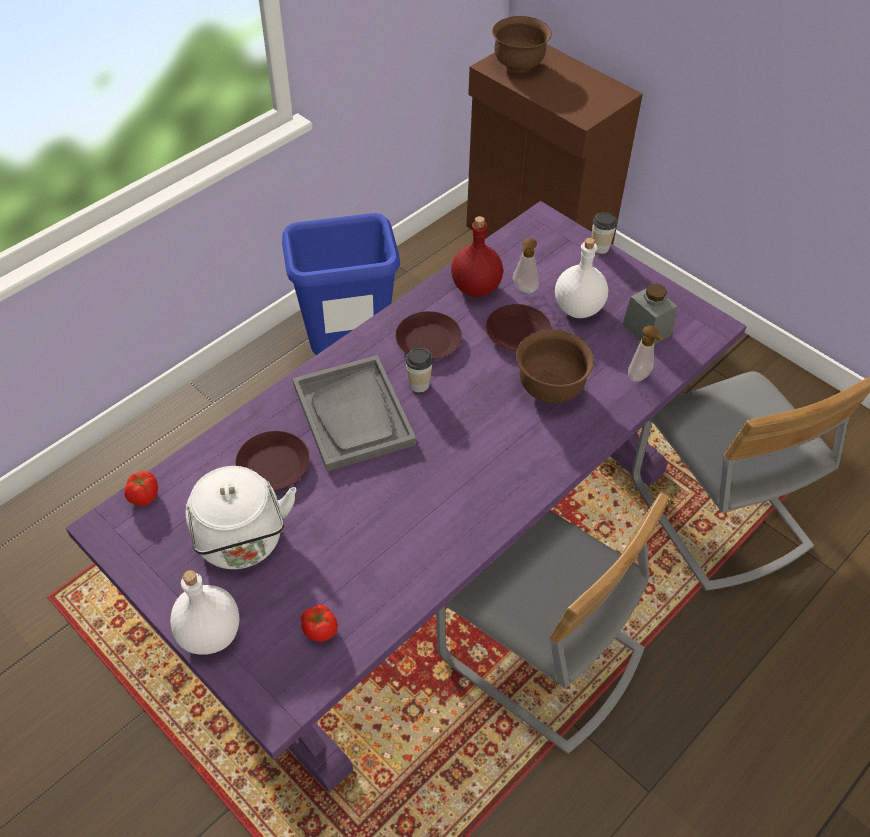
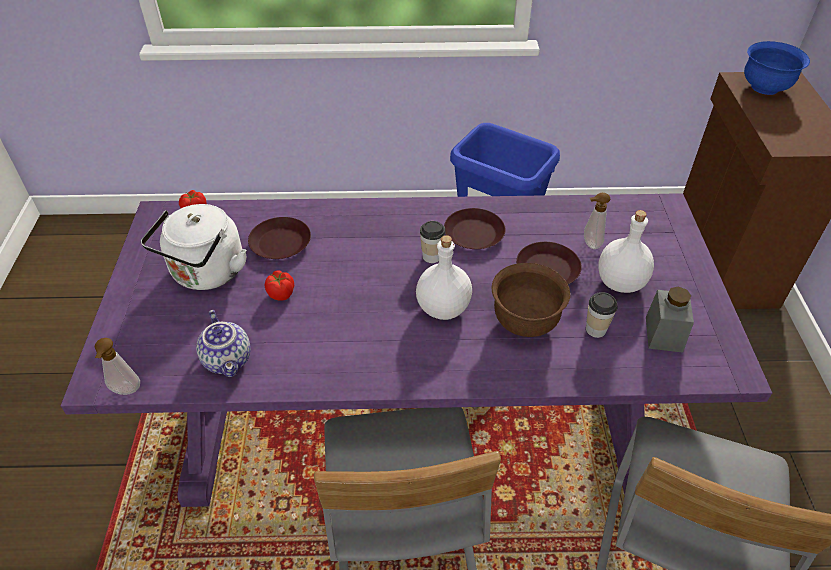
camera: 45 degrees right, 5 degrees down
(210, 633) = (125, 310): white bottle -> white bottle (444, 308)
(320, 630) = (177, 357): tomato -> tomato (281, 294)
(353, 415) = (365, 247): grey tray -> none
(367, 595) = (229, 360): none -> teapot
(475, 287) = (554, 220): red bottle -> none
(519, 65) = (765, 88): brown bowl -> blue bowl
(600, 247) = (695, 252): cup -> cup (595, 329)
(640, 377) = (612, 364): soap dispenser -> soap dispenser (125, 391)

